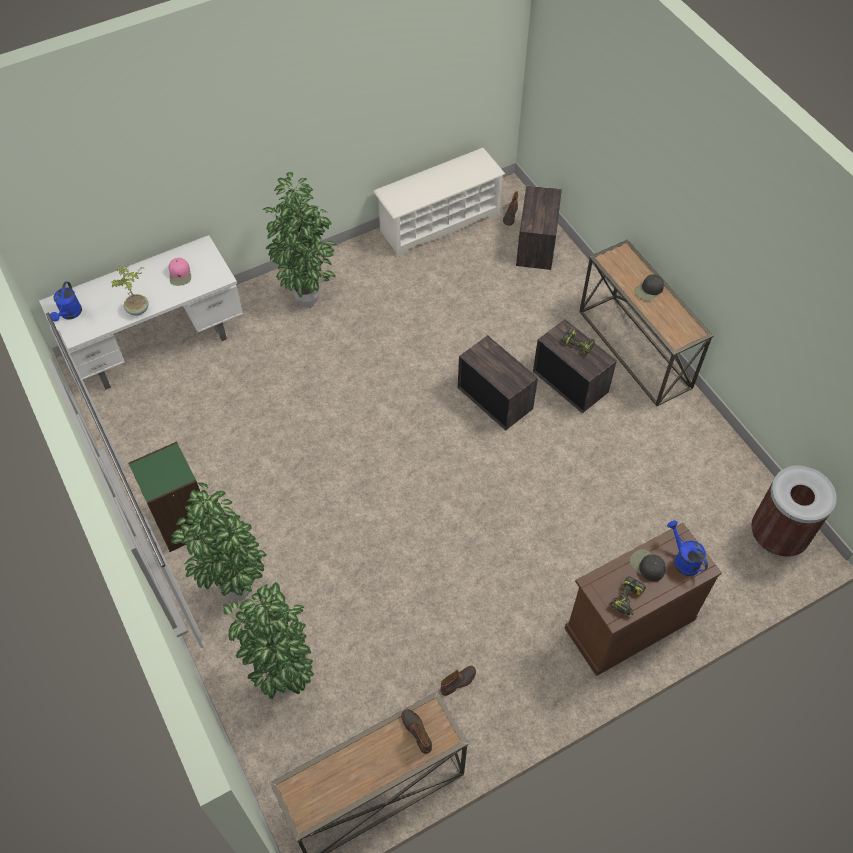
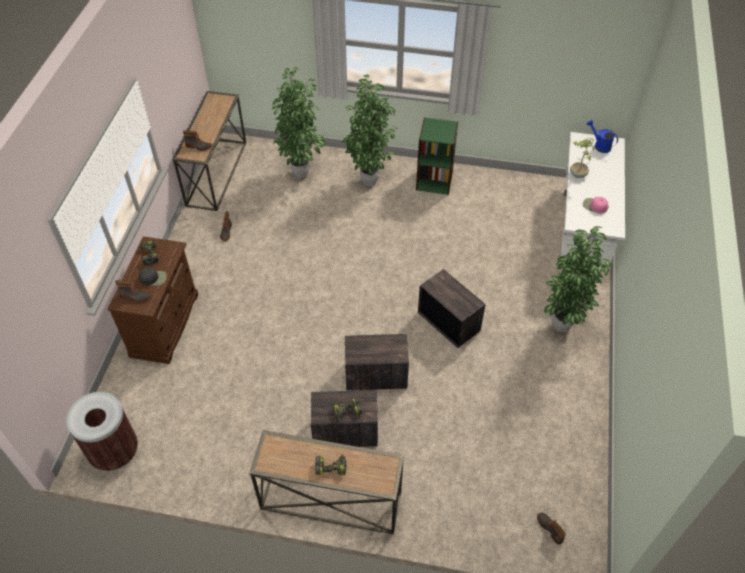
camera: 130 degrees right, 5 degrees down
(439, 222) = (582, 466): white shoe rack -> none
(536, 243) = (500, 522): crate -> crate (449, 322)
(649, 290) = (331, 467): black cap -> power drill
(683, 559) = (135, 297): blue watering can -> boot

